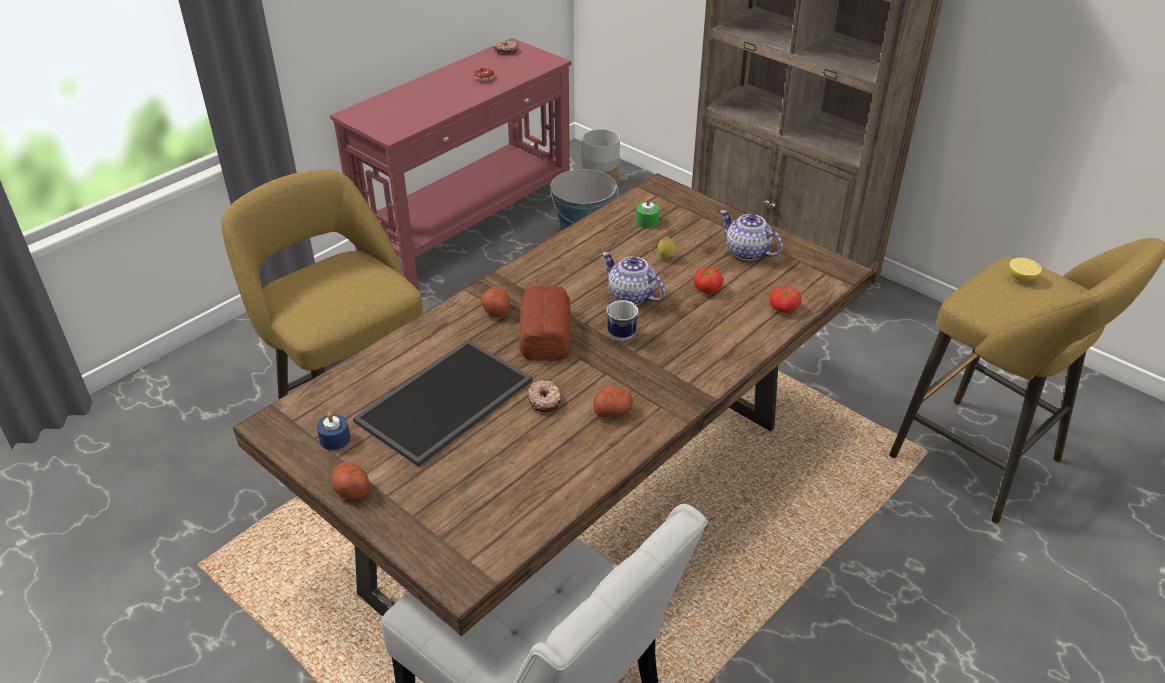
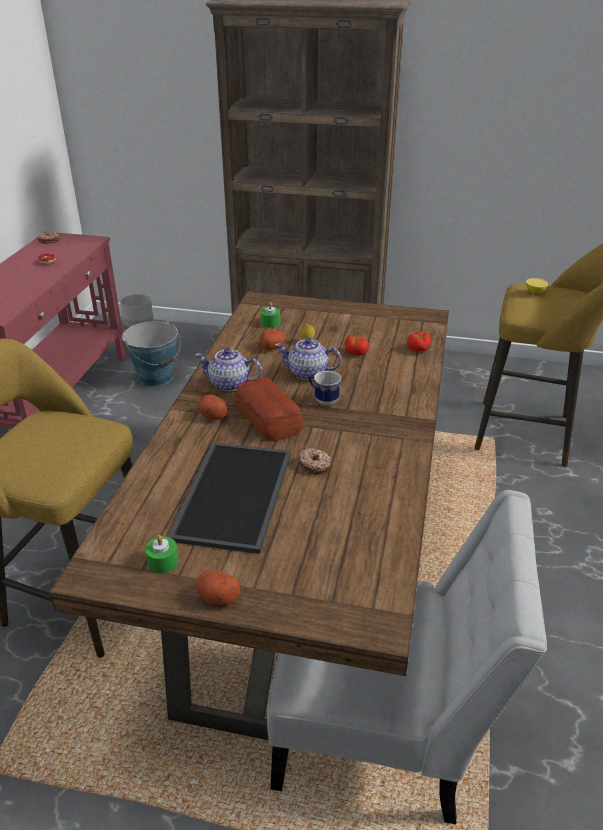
camera: 30 degrees left, 5 degrees down
(335, 439) = (163, 562): blue candle -> green candle
(612, 411) = (372, 453): potato -> potato (272, 346)
(747, 252) = (360, 322): teapot -> teapot (229, 384)

